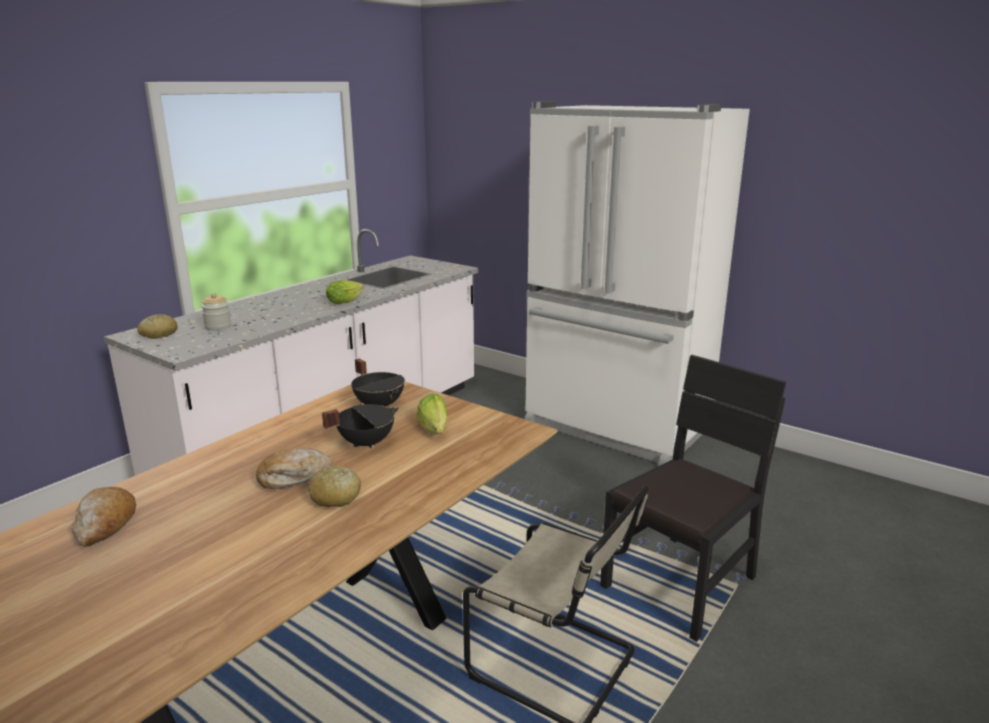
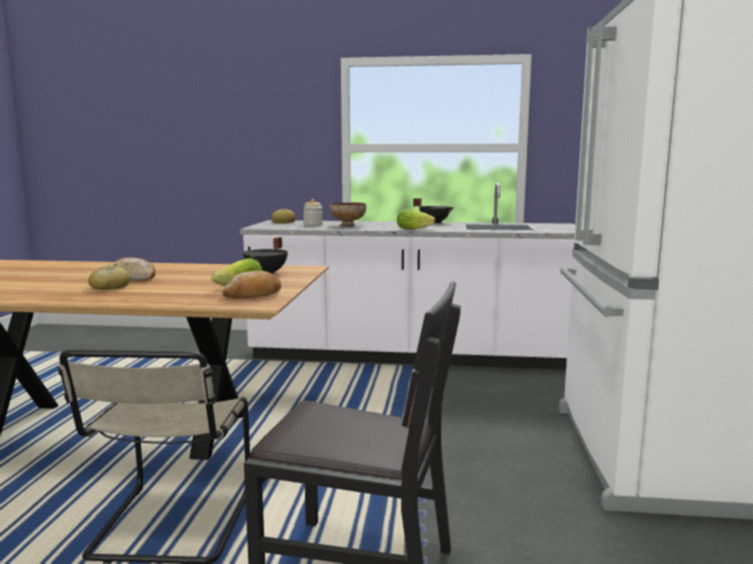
camera: 60 degrees right, 10 degrees down
(105, 524) = (61, 267): bread -> bread (253, 294)
(263, 316) = (348, 226): none -> bowl
(365, 443) = (198, 280): black cooking pot -> black cooking pot (434, 222)

